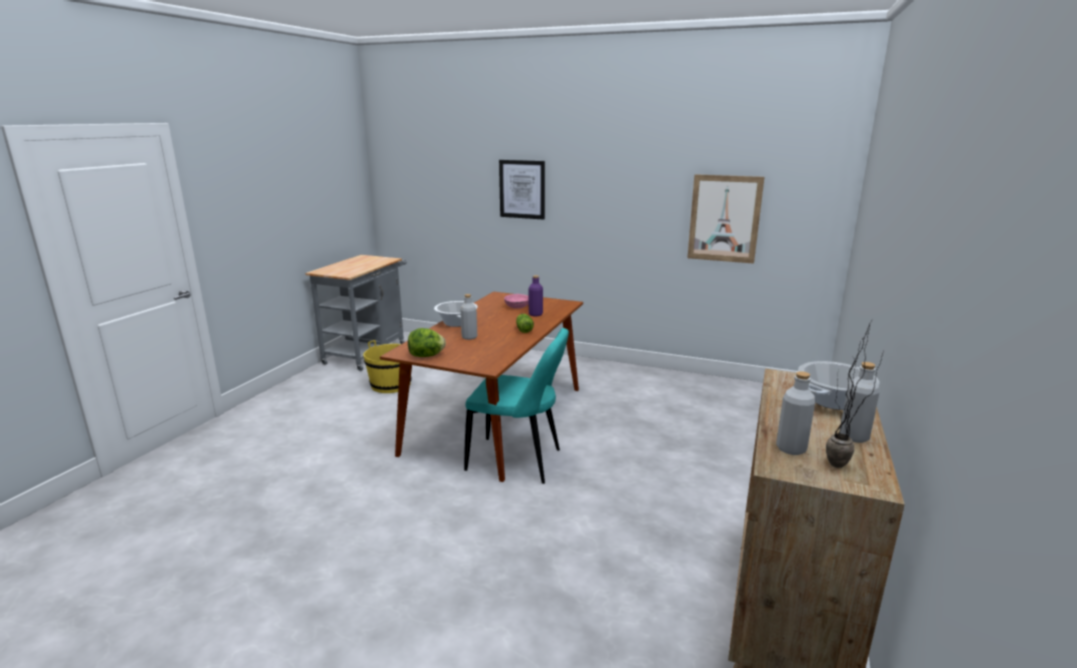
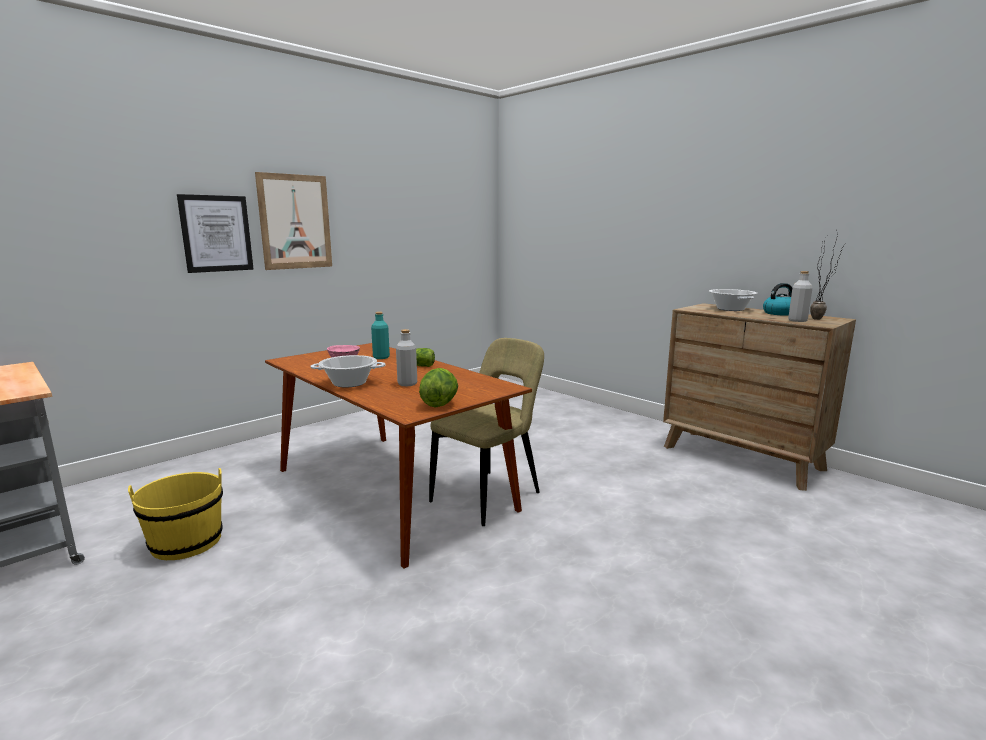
camera: 65 degrees left, 5 degrees down
(518, 461) = (489, 495): turquoise chair -> beige chair
(535, 314) = (381, 357): purple bottle -> turquoise bottle
(724, 219) = (424, 249): picture -> picture (295, 222)
(854, 436) = (779, 313): grey bottle -> kettle

